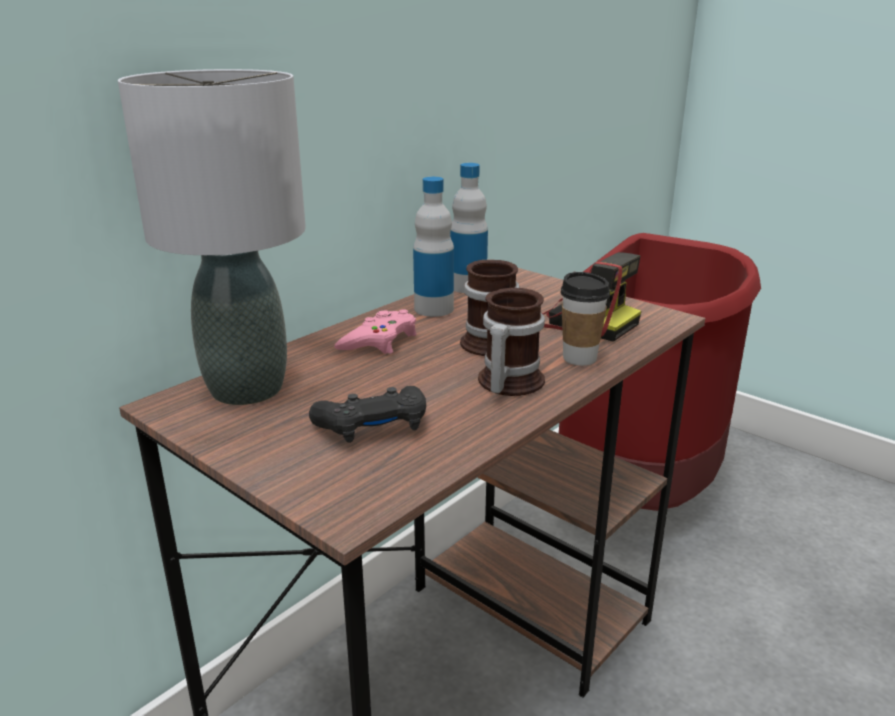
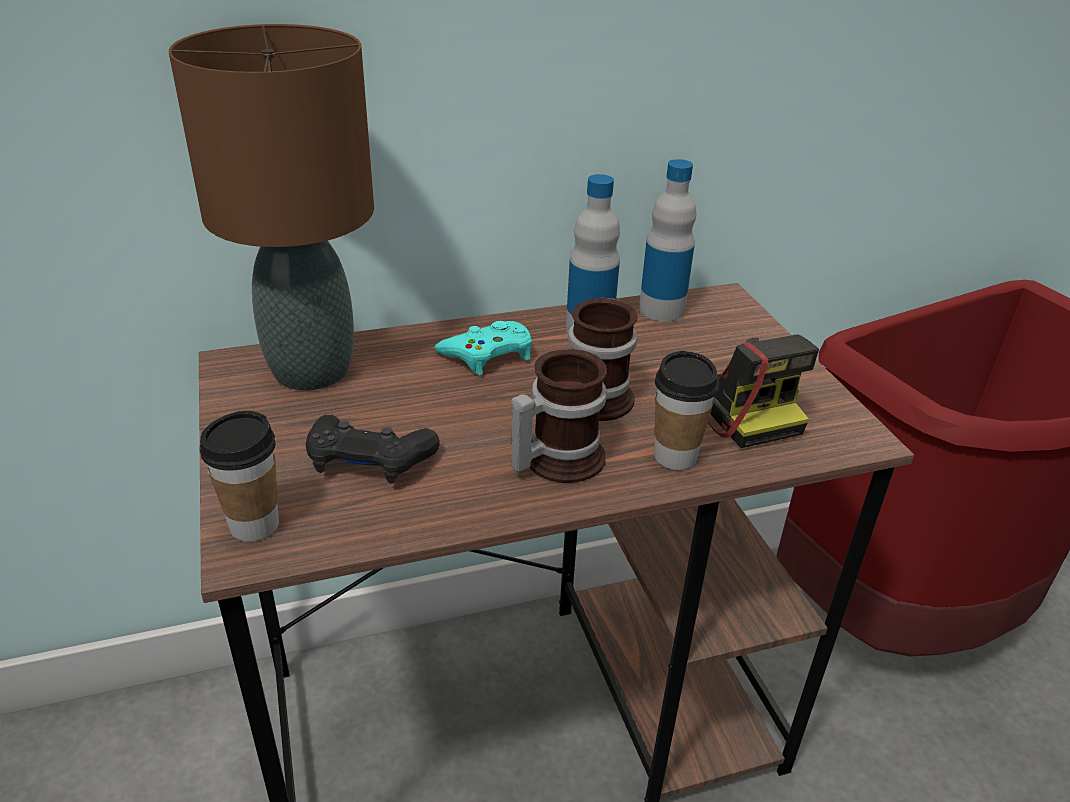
camera: 30 degrees right, 10 degrees up
(245, 389) = (310, 370): grey table lamp -> brown table lamp
(332, 496) = (254, 525): none -> cup
(379, 341) = (488, 354): pink game controller -> turquoise game controller

